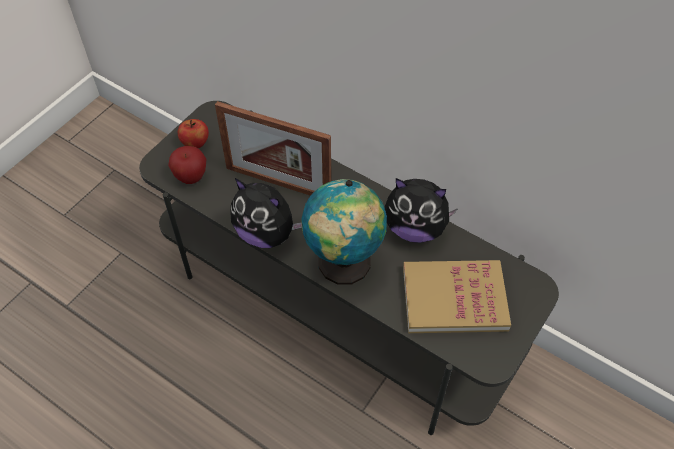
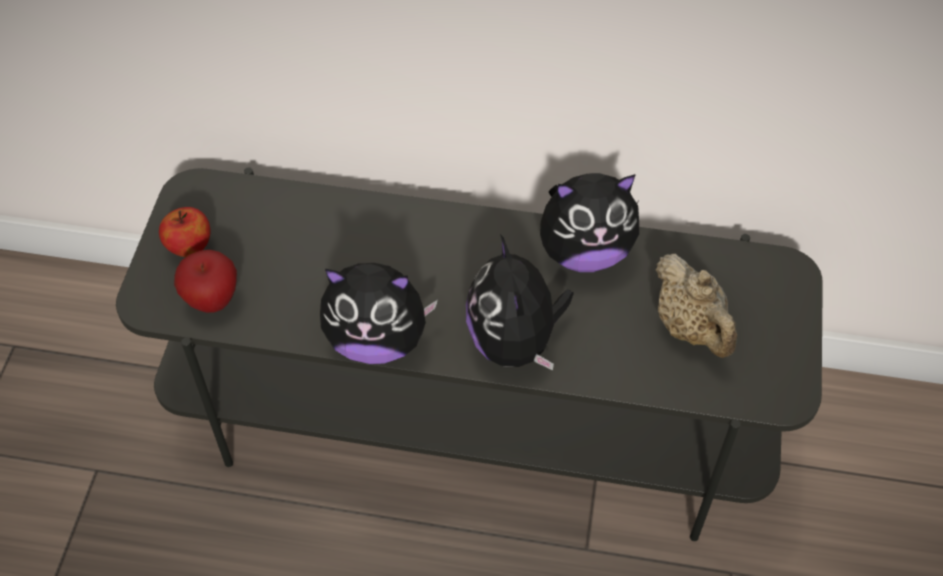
camera: 25 degrees left, 0 degrees up
(278, 183) = (352, 260): picture frame -> none
(343, 265) = (515, 342): globe -> plush toy
(454, 298) = (691, 328): book -> beige teapot

